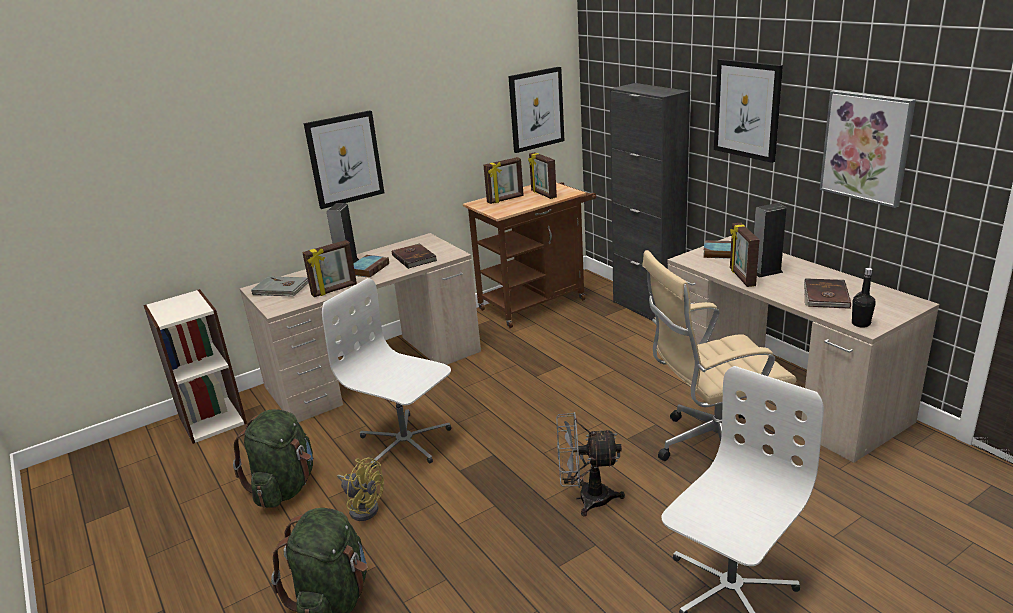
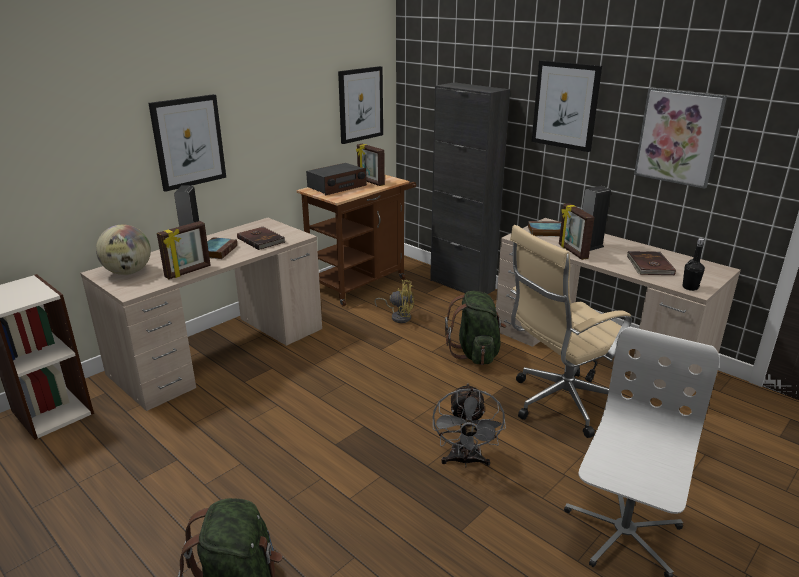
camera: 15 degrees left, 0 degrees up
(281, 289) = (128, 272): grey book -> globe
(285, 487) = (154, 478): green backpack -> green backpack (475, 353)
(363, 507) = (246, 490): yellow fan -> yellow fan (399, 316)
(404, 442) = (271, 421): white office chair -> none
(505, 199) = (337, 186): picture frame -> radio
(586, 498) = (465, 461): grey fan -> grey fan turned 75 degrees counterclockwise

